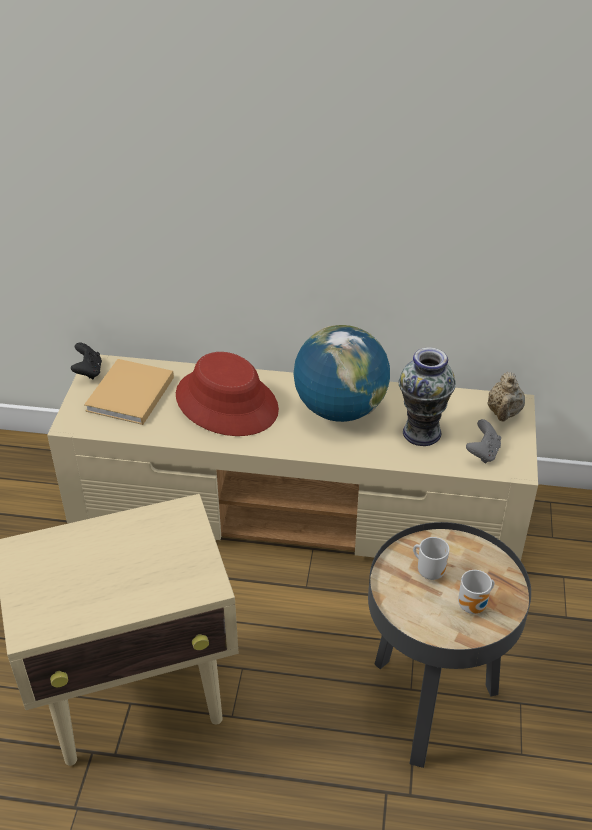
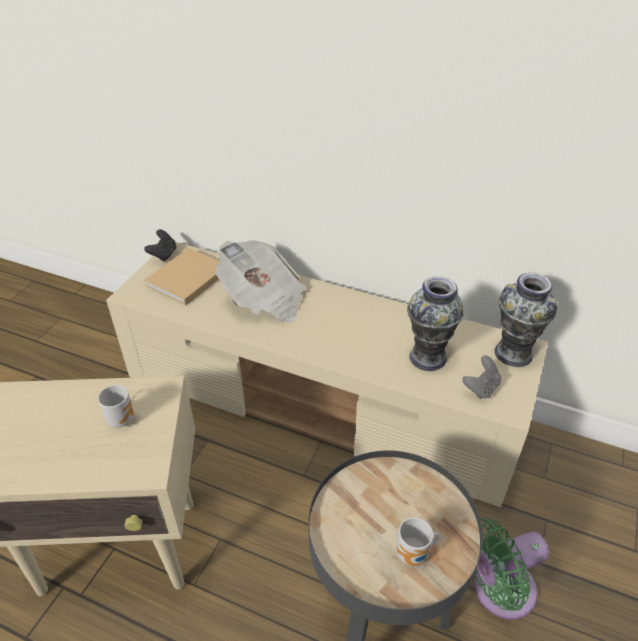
camera: 15 degrees right, 0 degrees up
(227, 402) = (263, 299): red hat -> newspaper
(340, 410) = (359, 323): globe -> none
(429, 571) = (380, 503): mug -> mug (121, 418)
(504, 413) = (513, 353): beige teapot -> vase
(534, 650) = (498, 590): none -> green fan

